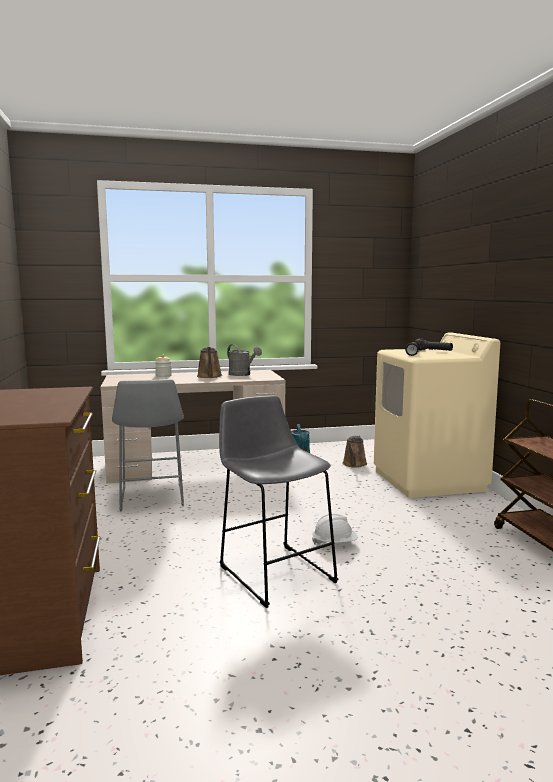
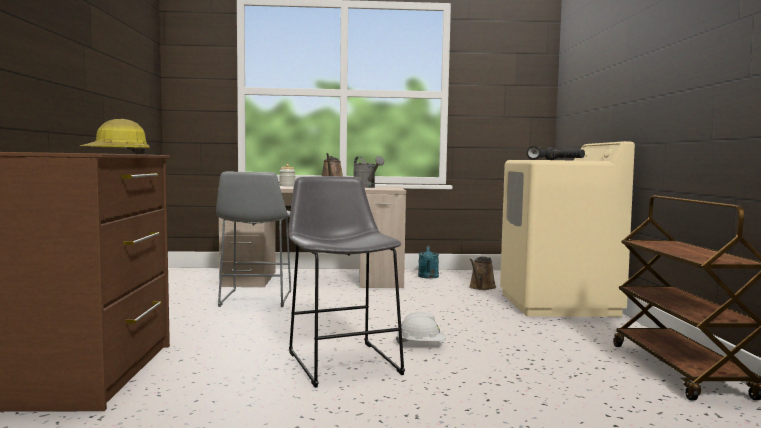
camera: 10 degrees right, 5 degrees down
(56, 400) = (117, 153): none -> hard hat

